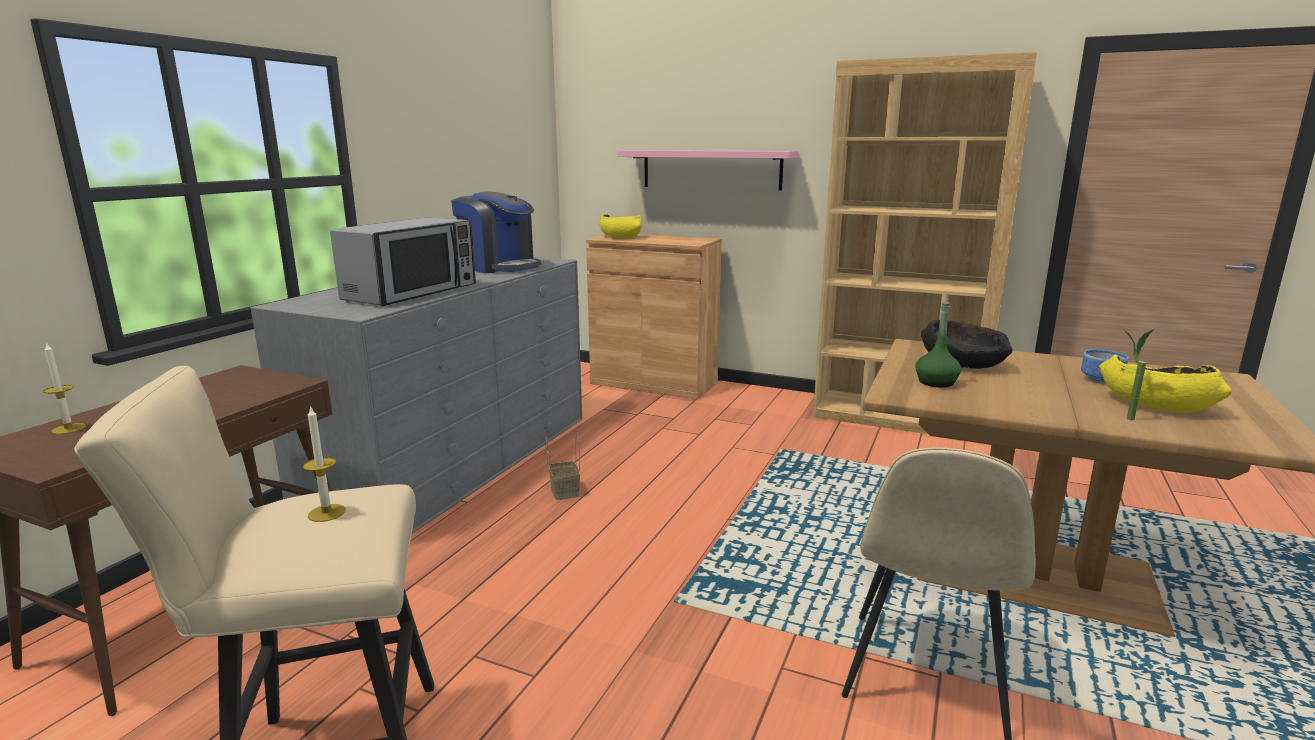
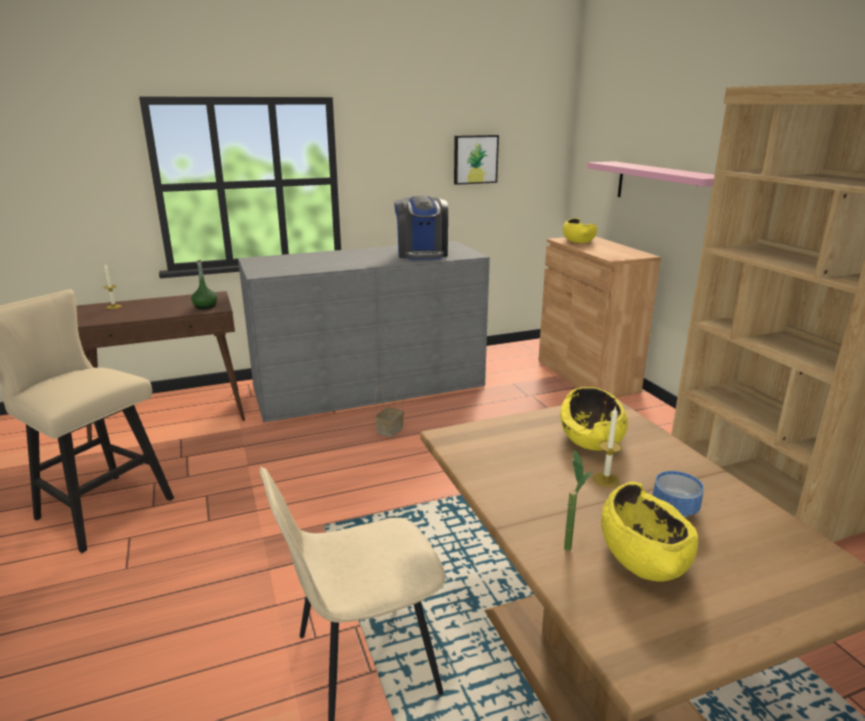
camera: 45 degrees right, 5 degrees up
(326, 513) = (81, 379): candle -> candle (606, 480)
(412, 293) = (320, 265): microwave -> none
(485, 152) = (475, 159): none -> picture
(936, 382) = (512, 442): green bottle -> green bottle (205, 306)
(962, 363) = (591, 438): black bowl -> yellow bowl

